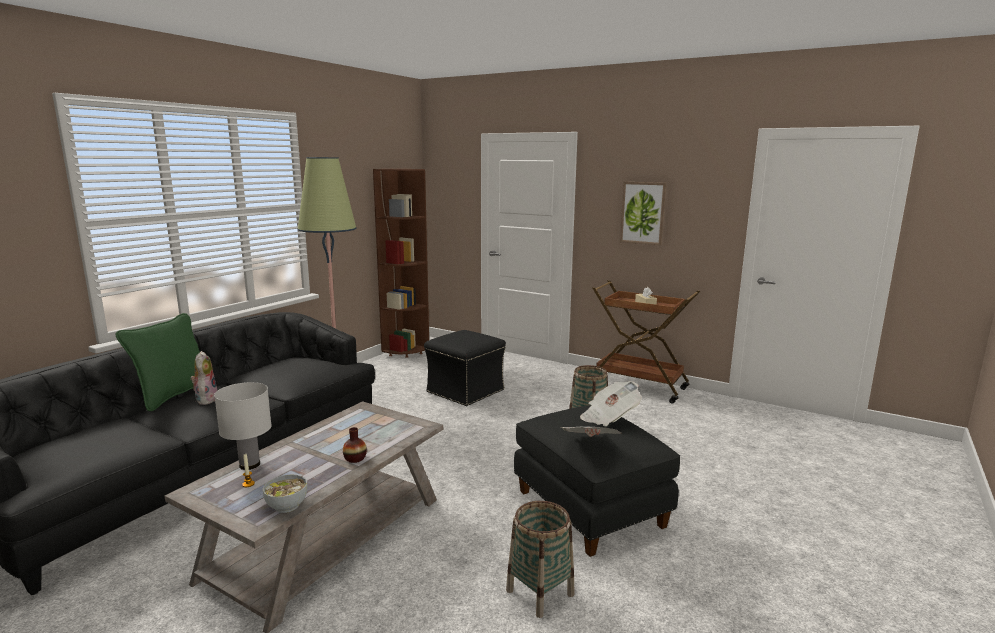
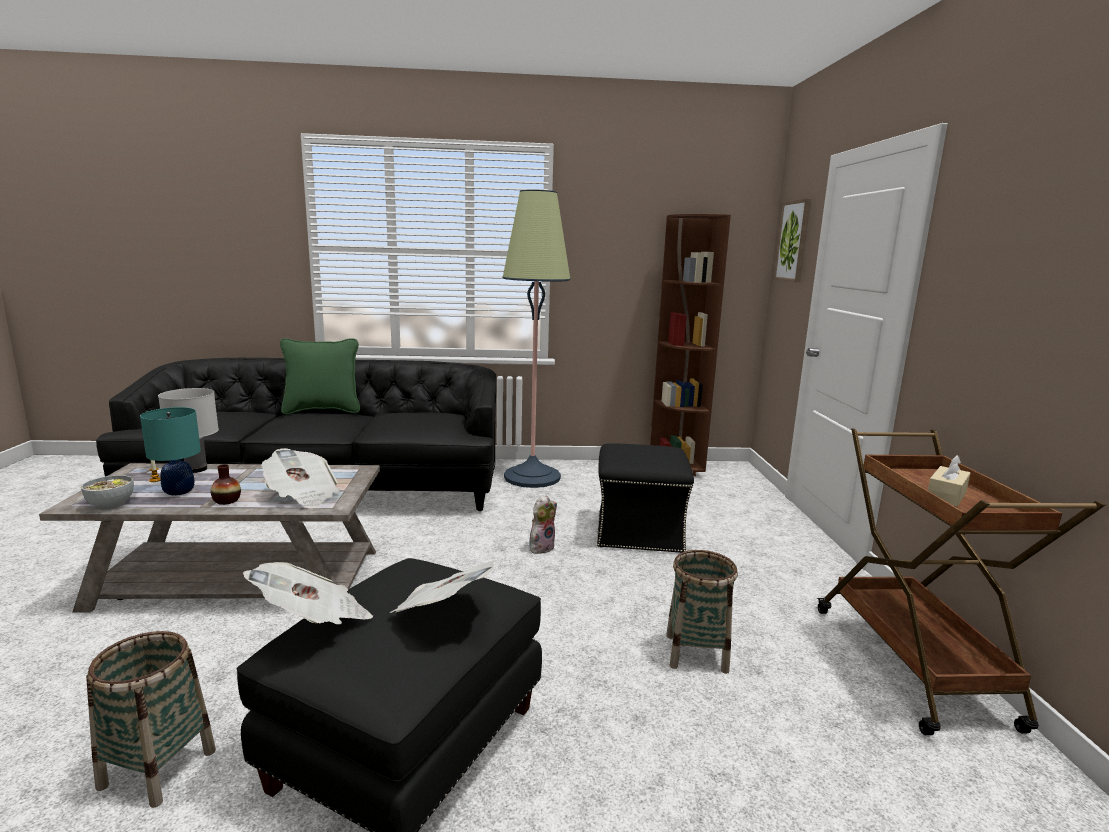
camera: 55 degrees right, 0 degrees up
(206, 399) = (313, 418): plush toy -> plush toy (541, 547)
(304, 475) = (179, 492): none -> turquoise table lamp
(387, 432) = (302, 496): none -> newspaper
(643, 213) = (1025, 290): picture -> picture (793, 241)

